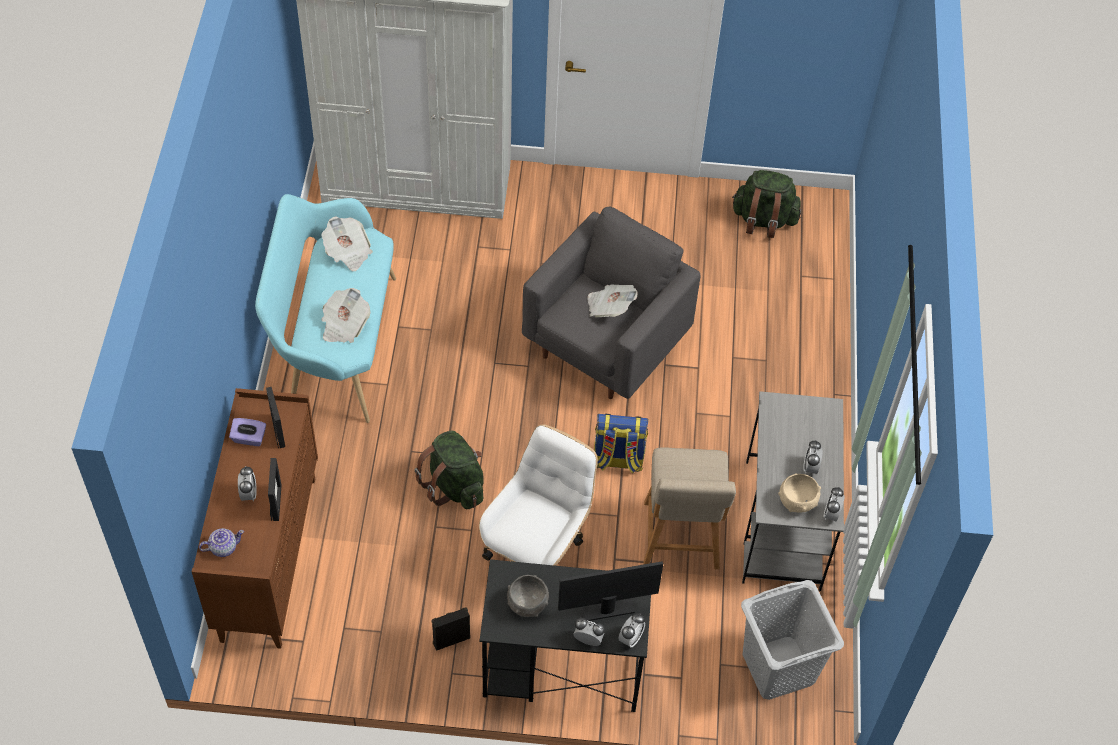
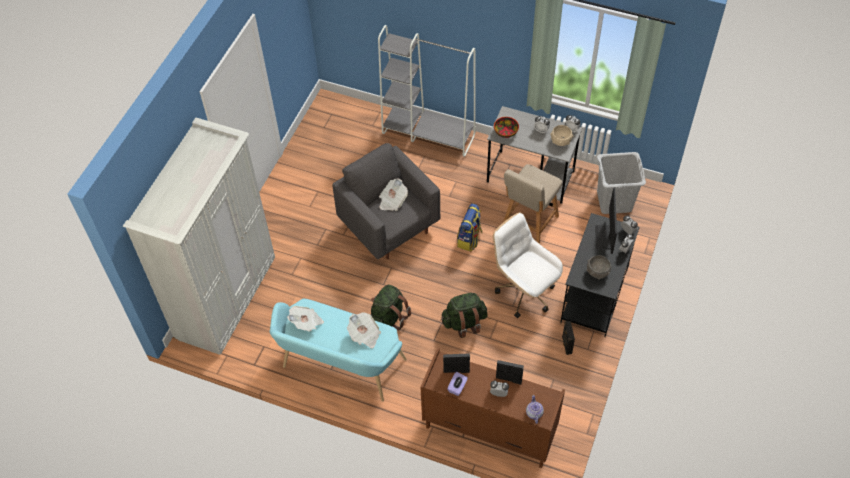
camera: 70 degrees left, 0 degrees up
(681, 539) = (528, 223): beige chair -> beige chair turned 105 degrees clockwise
(763, 220) = (327, 131): green backpack -> green backpack (388, 318)
(785, 415) = (506, 132): none -> bowl
(813, 357) = (429, 135): none -> grey clothes rack

